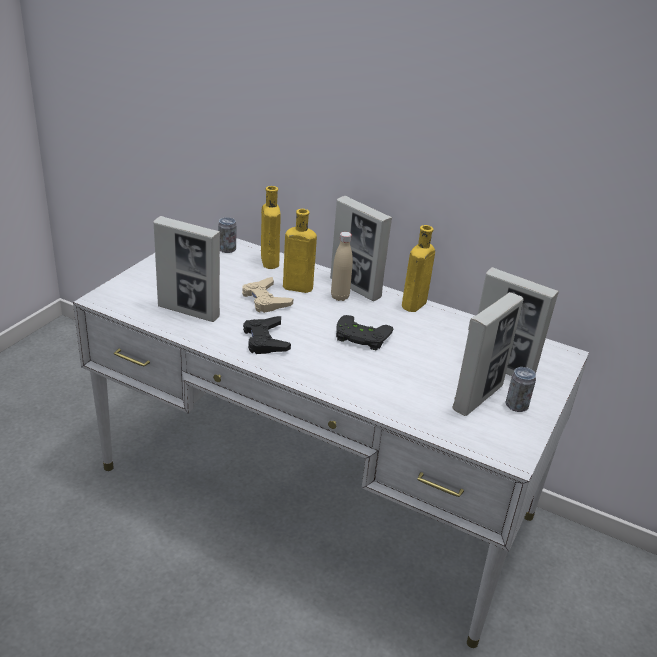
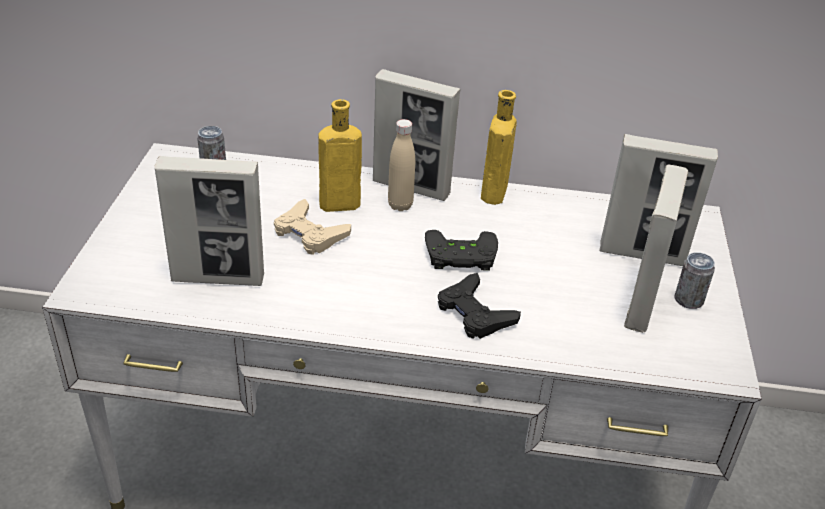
camera: 20 degrees left, 5 degrees up
(265, 340) = (345, 294): black game controller -> black game controller (474, 313)
(269, 261) = (280, 174): yellow bottle -> none

